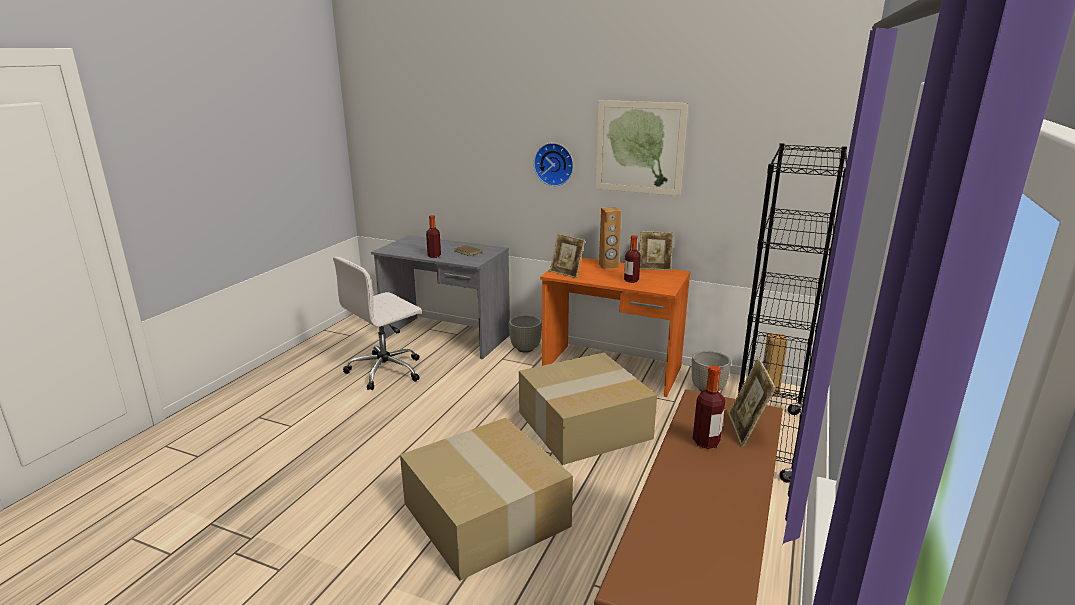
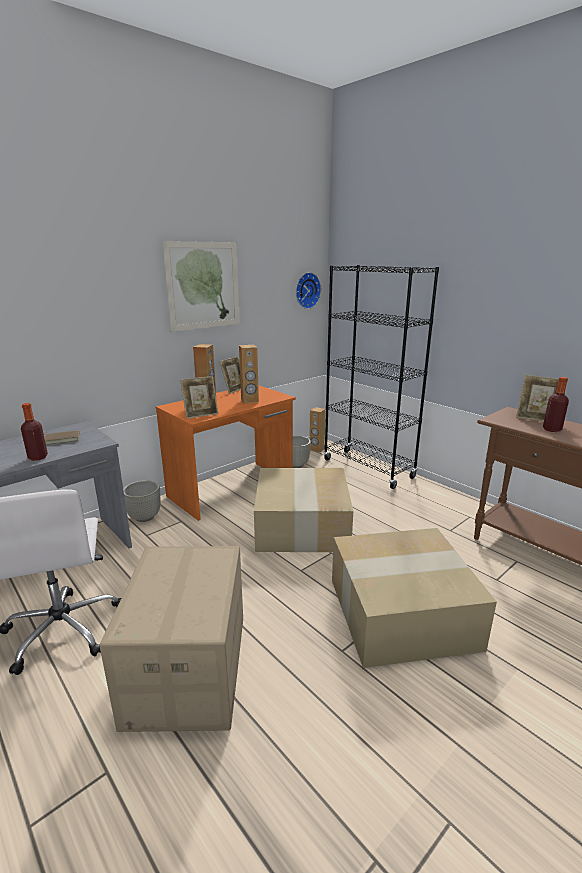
camera: 65 degrees left, 0 degrees up
(372, 425) = (187, 668): none -> cardboard box
(554, 164) = (125, 313): wall clock -> wall clock (306, 290)
(631, 280) = (249, 400): bottle -> brown speaker

